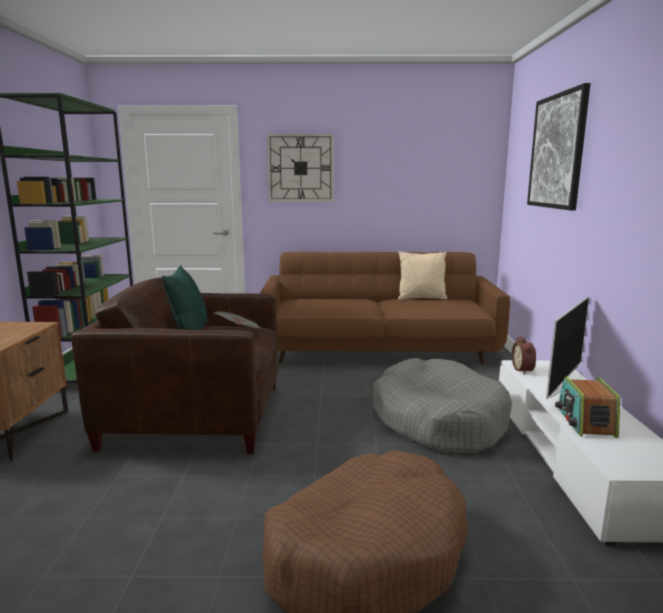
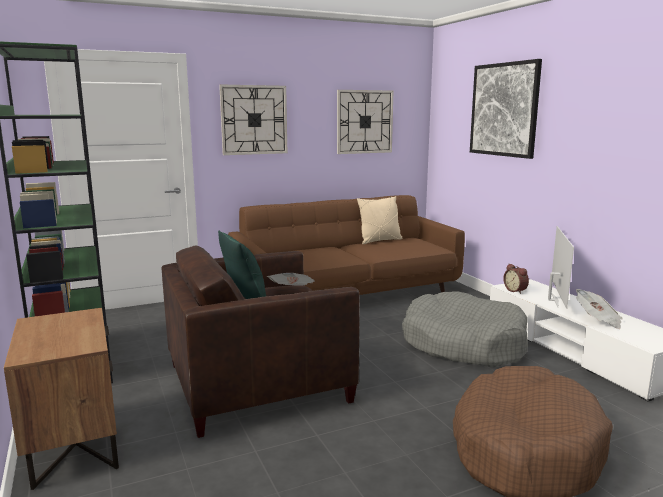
camera: 25 degrees left, 0 degrees up
(422, 171) = (364, 122): none -> wall clock
(585, 422) = (598, 321): radio -> newspaper

